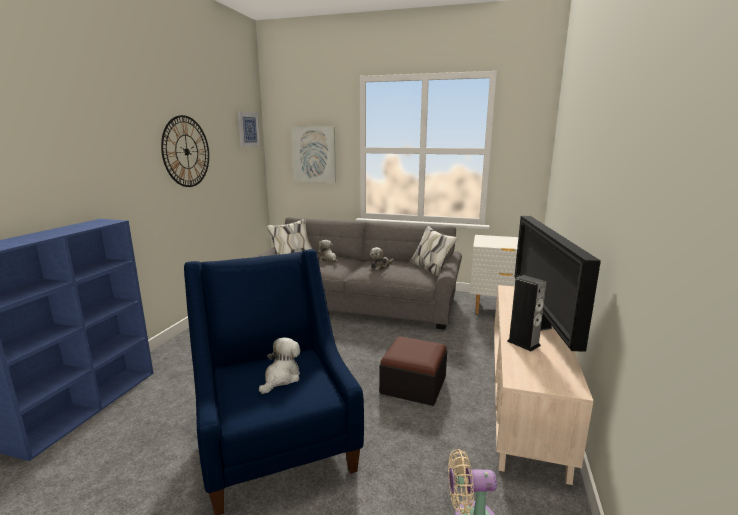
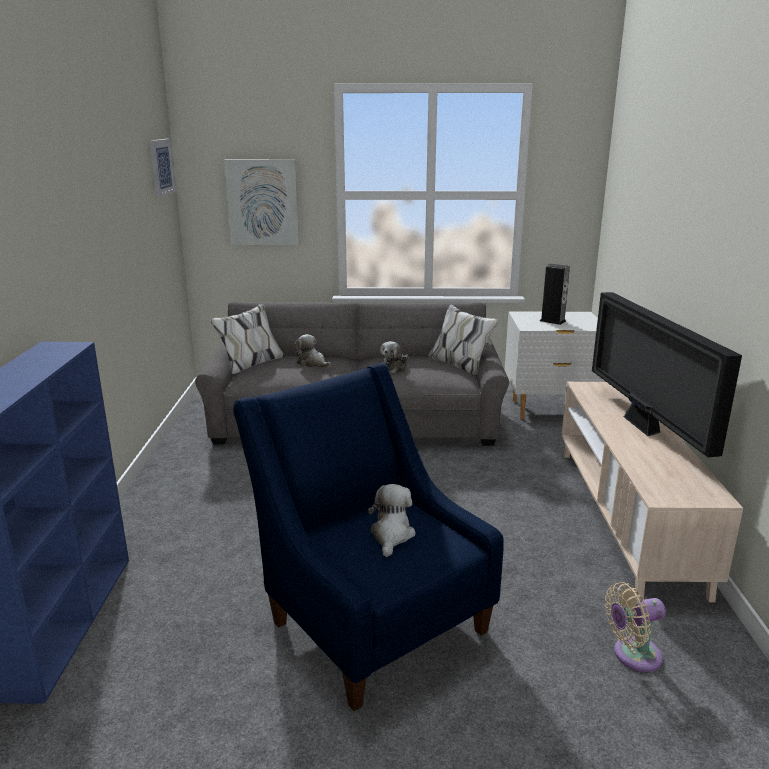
camera: 15 degrees left, 5 degrees up
(186, 151) = (107, 217): wall clock -> none
(413, 385) = (494, 522): ottoman -> none
(523, 343) = (640, 454): speaker -> speaker (552, 321)

